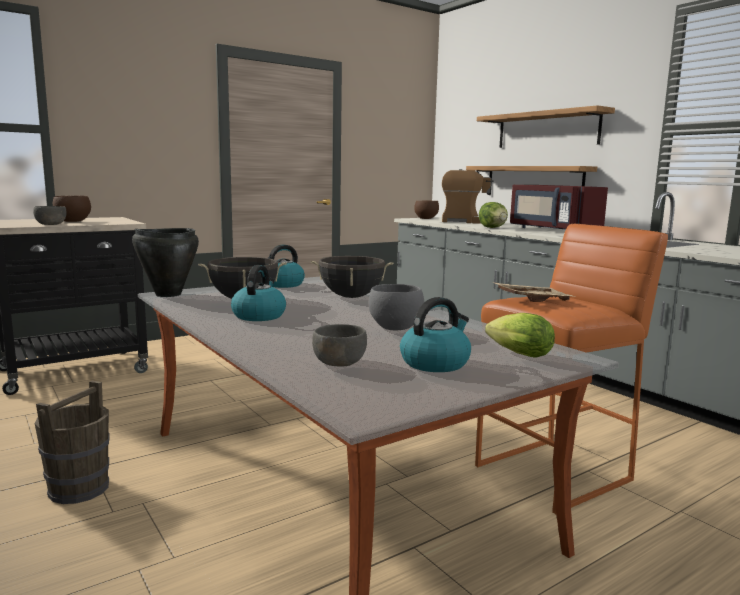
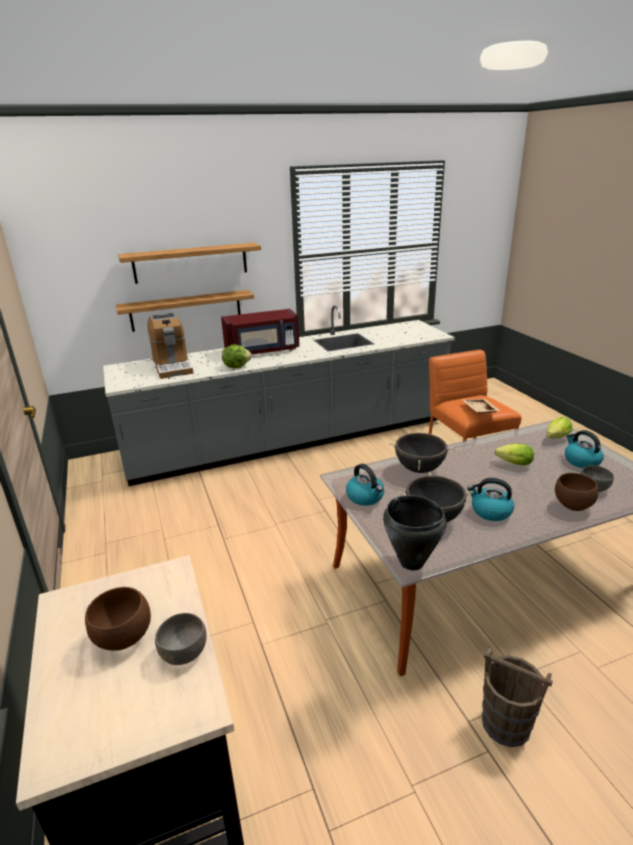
camera: 75 degrees left, 15 degrees up
(394, 328) = (512, 463): grey bowl -> lettuce
(425, 218) = (122, 379): brown bowl -> brown bowl (573, 506)
(468, 222) = (172, 366): coffee machine -> coffee machine turned 135 degrees clockwise

